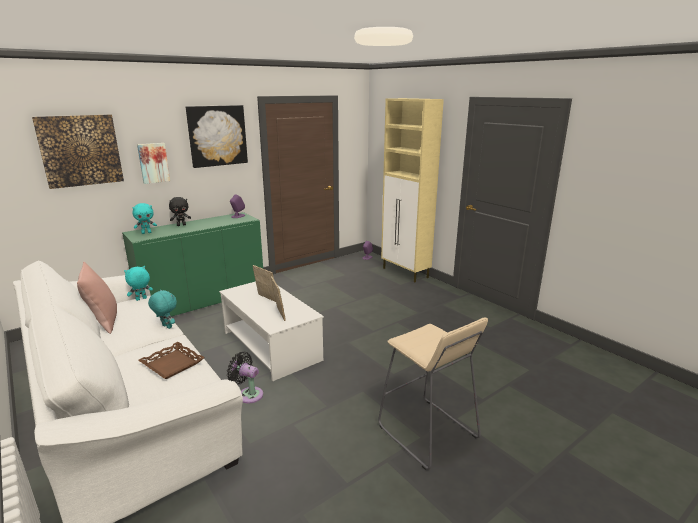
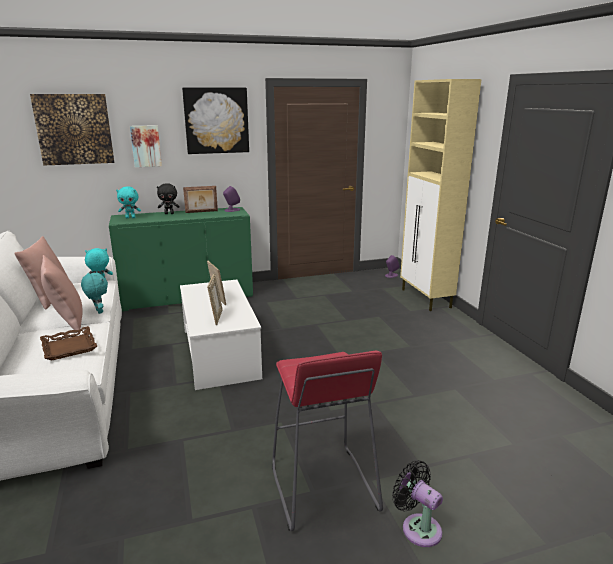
camera: 20 degrees right, 0 degrees up
(144, 340) = (67, 321): none -> pink pillow
(211, 220) = (201, 212): none -> picture frame
(248, 394) = (162, 398): black fan -> black fan (418, 527)
(427, 432) = (322, 488): beige stool -> red stool

